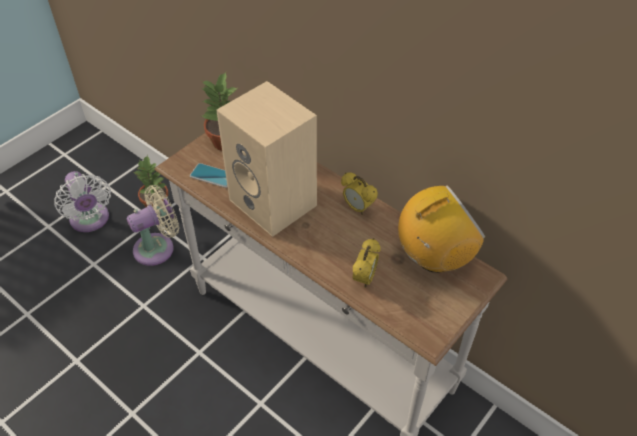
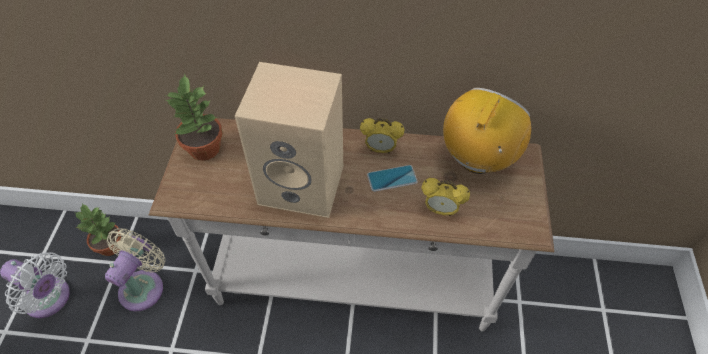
camera: 35 degrees left, 5 degrees up
(212, 176) = (220, 189): phone -> phone (392, 178)
(364, 279) = (440, 210): alarm clock -> alarm clock turned 120 degrees clockwise

